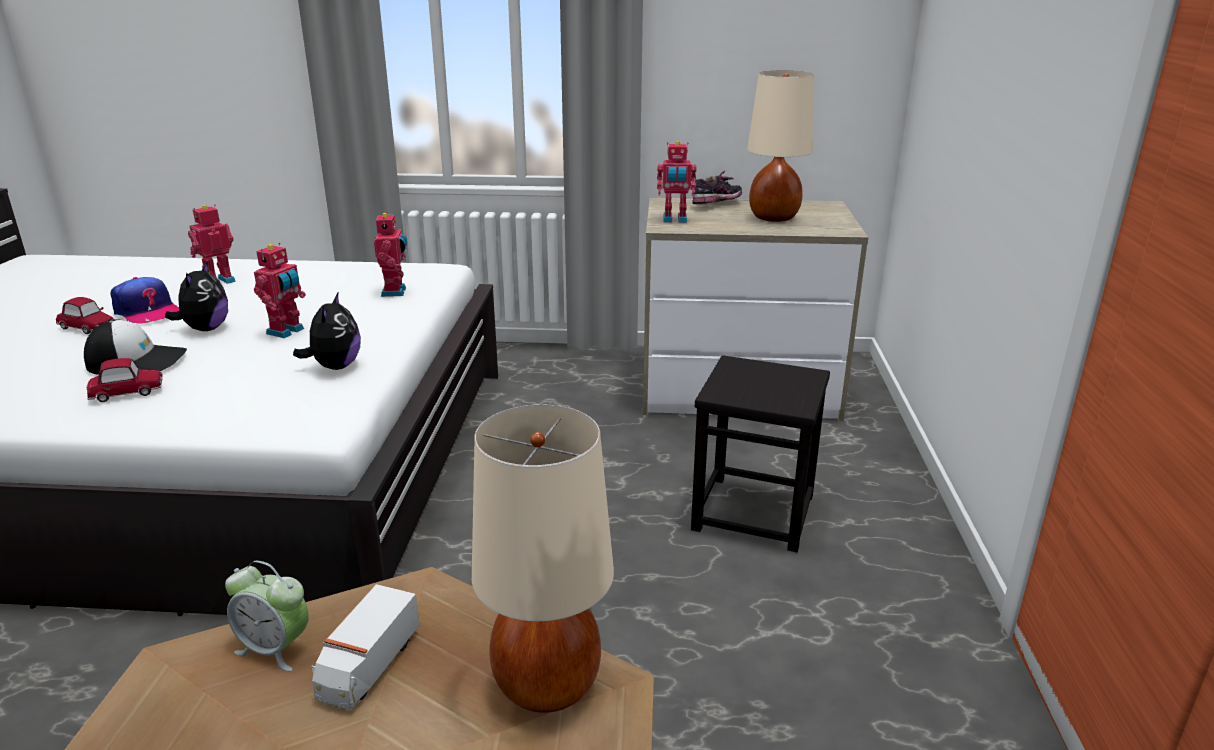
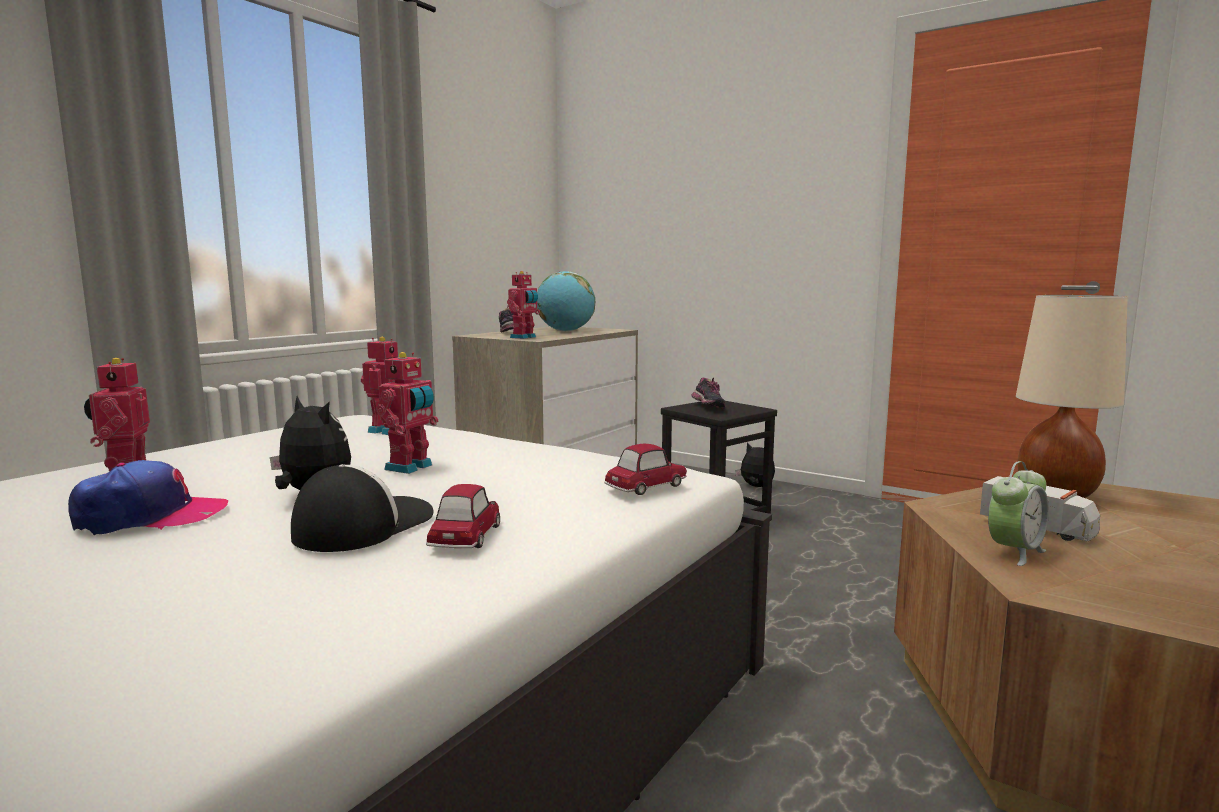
camera: 60 degrees left, 15 degrees down
(87, 327) = (116, 552): toy car -> toy car (646, 486)
(287, 331) = (411, 468): toy robot -> toy robot turned 60 degrees clockwise
(335, 366) = (553, 460): plush toy -> plush toy (756, 487)
(761, 377) = (707, 407): none -> shoe
(773, 218) = (566, 331): beige table lamp -> globe

